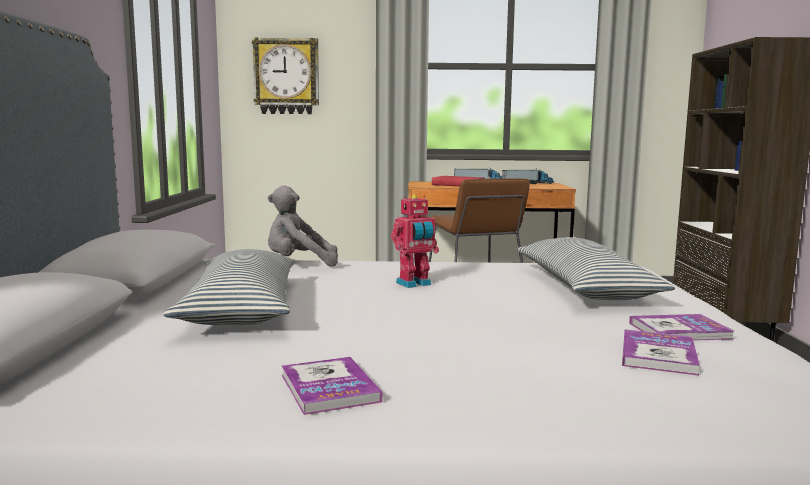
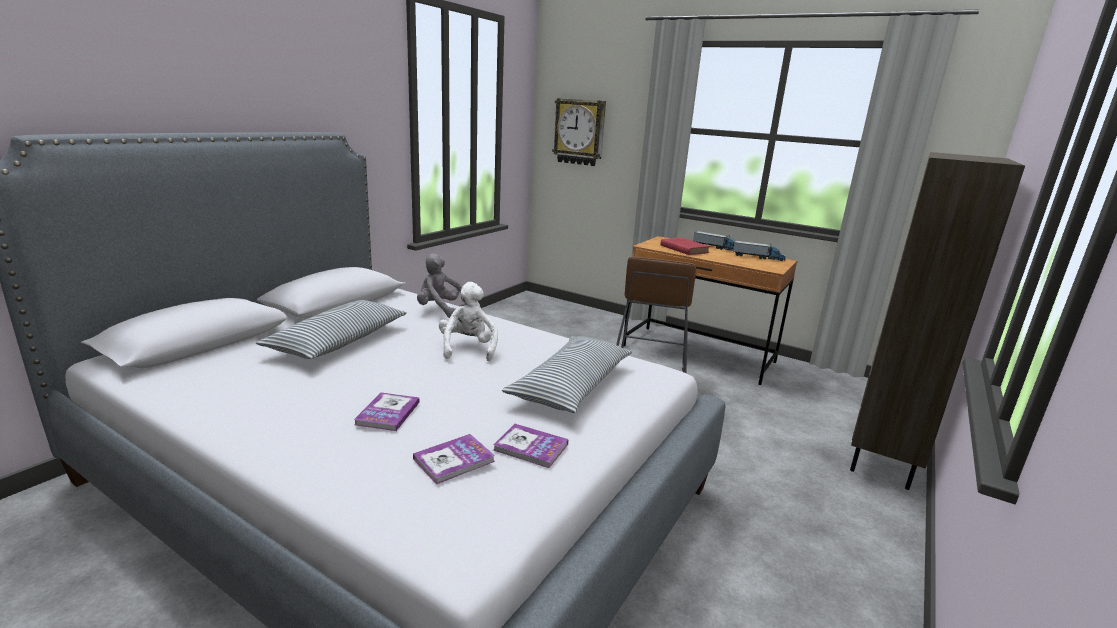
camera: 30 degrees right, 10 degrees up
(329, 388) = (262, 414): book -> book (388, 413)
(414, 284) = (468, 348): toy robot -> white plush toy

